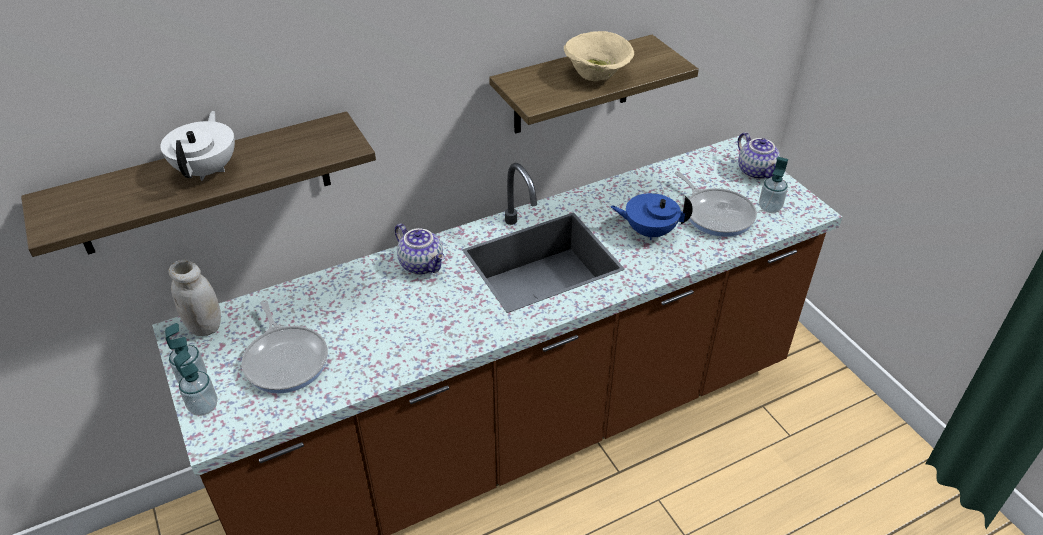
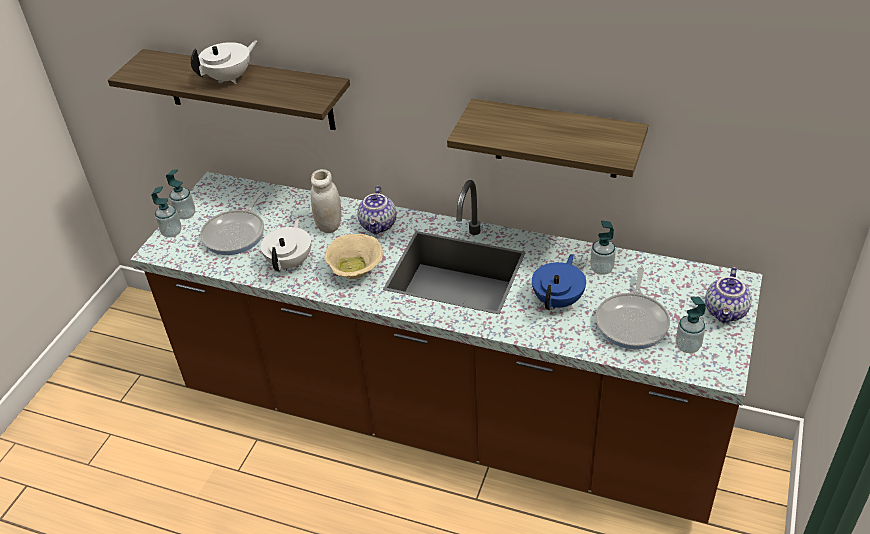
camera: 50 degrees right, 0 degrees up
(205, 326) = (226, 188): white jar -> white jar (329, 225)
(386, 347) = (290, 262): none -> white teapot
(598, 74) = (546, 135): beige bowl -> beige bowl (356, 271)
(643, 191) = (601, 269): none -> soap dispenser
(649, 231) = (558, 300): blue teapot -> blue teapot turned 60 degrees clockwise

